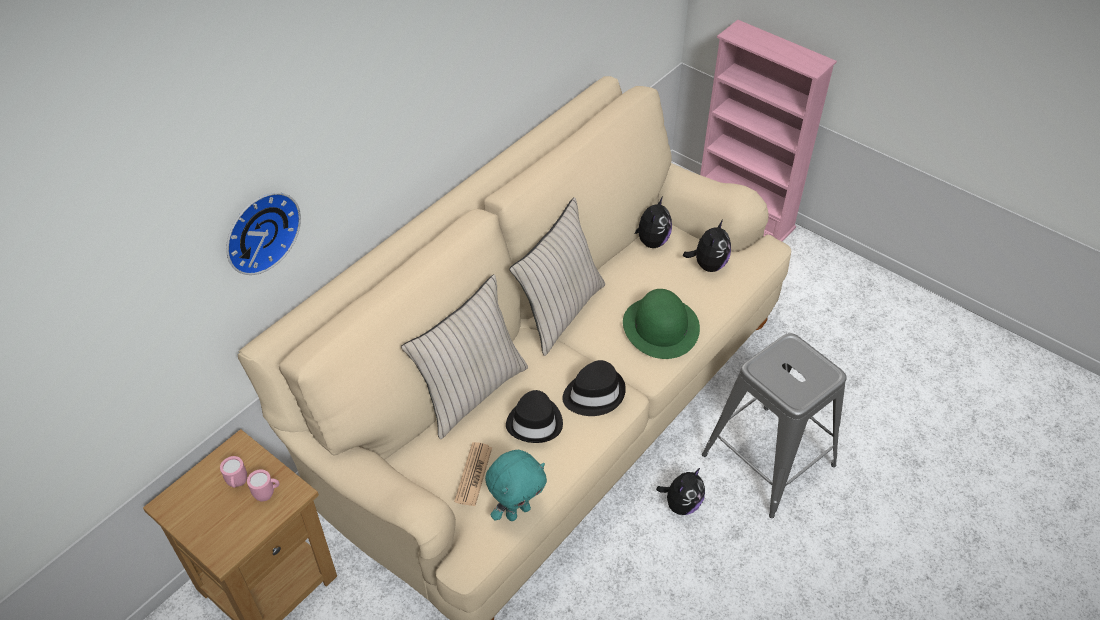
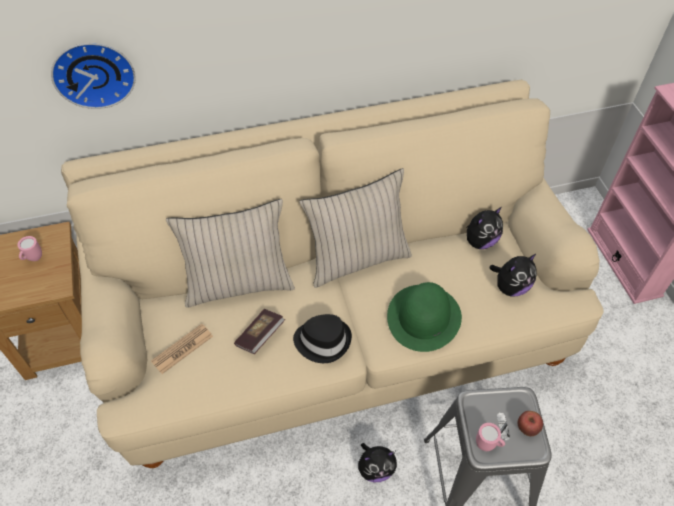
camera: 35 degrees right, 5 degrees up
(268, 494) = (43, 277): pink mug -> pink mug (488, 445)
(517, 511) = (187, 398): turquoise plush toy -> none
(535, 422) = (260, 336): black hat -> book
(812, 363) = (527, 428): none -> apple

